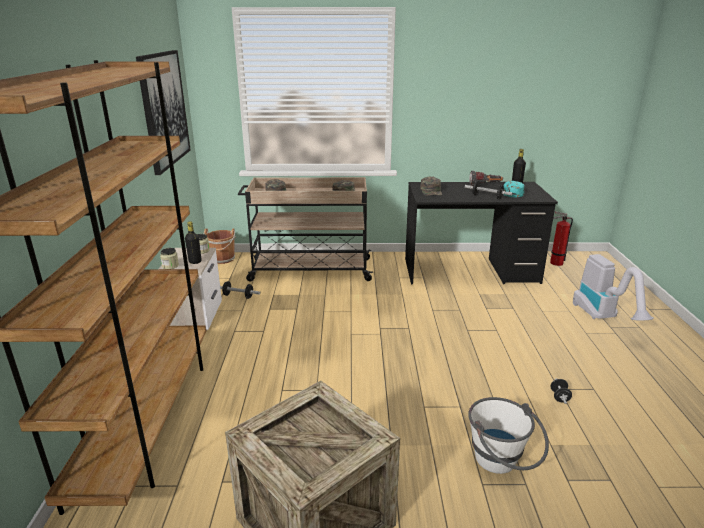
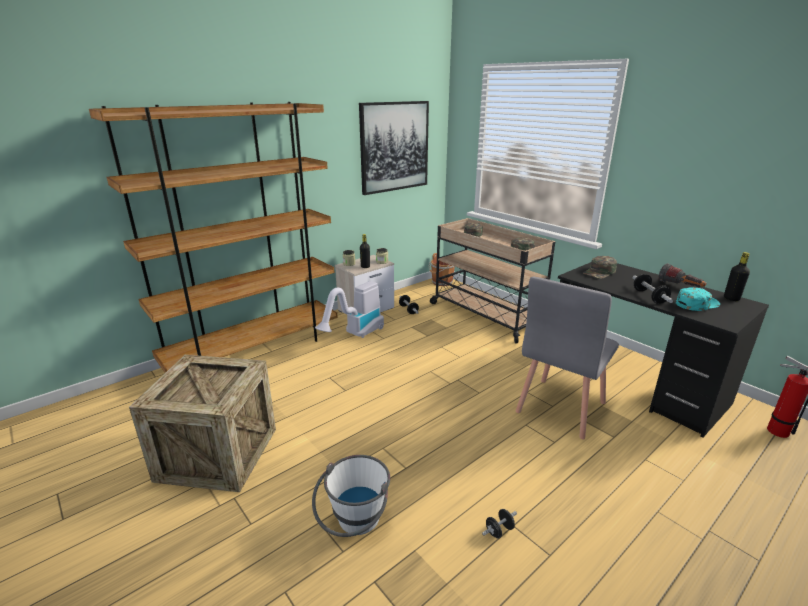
camera: 50 degrees right, 0 degrees up
(464, 308) = (559, 407): none -> grey chair
(604, 318) = (720, 517): vacuum cleaner -> vacuum cleaner (355, 335)

